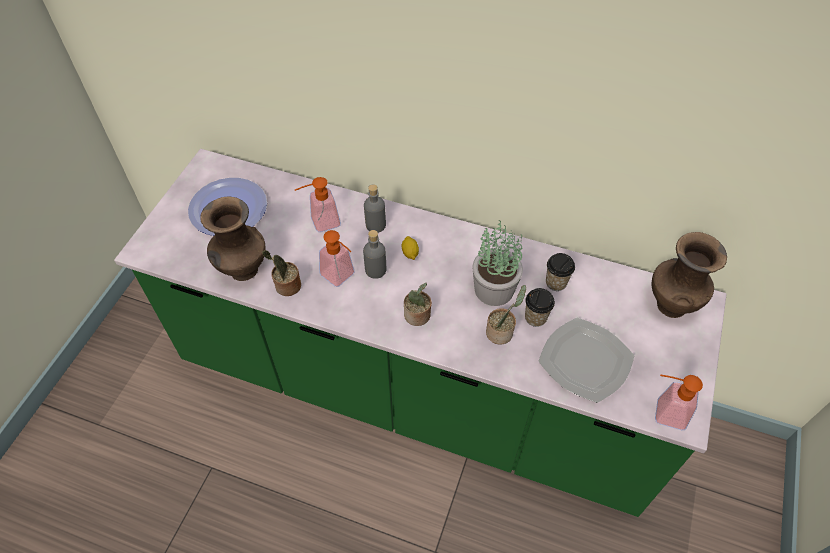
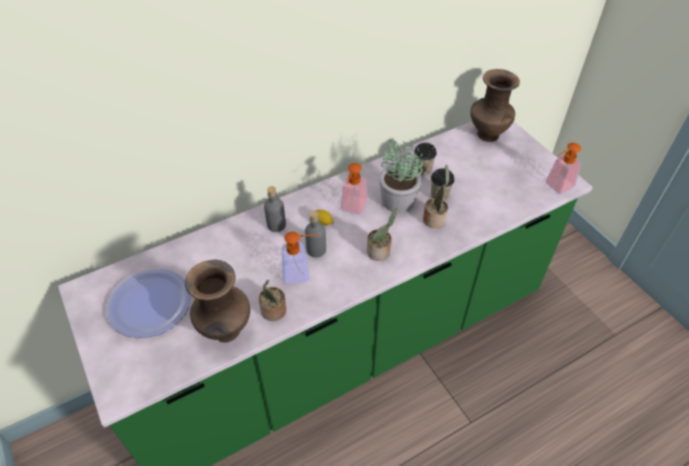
camera: 50 degrees left, 5 degrees down
(320, 223) = (236, 255): soap dispenser -> soap dispenser (352, 209)
(585, 360) = (491, 195): plate -> none

